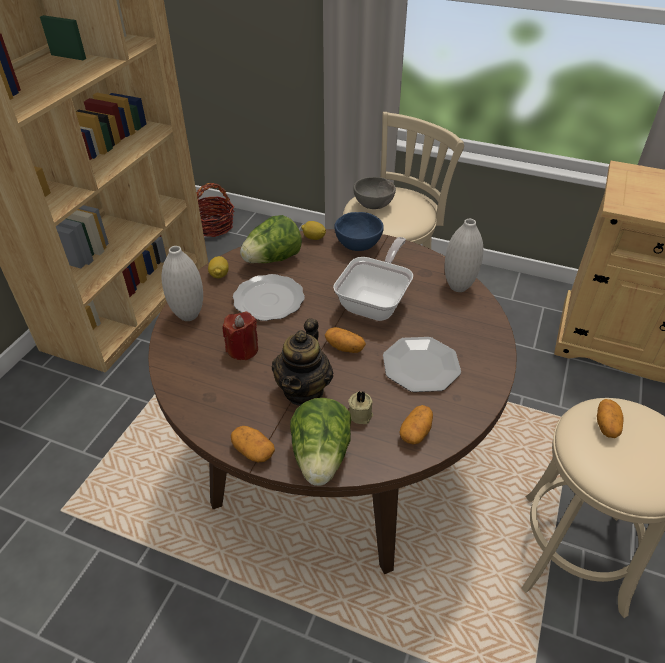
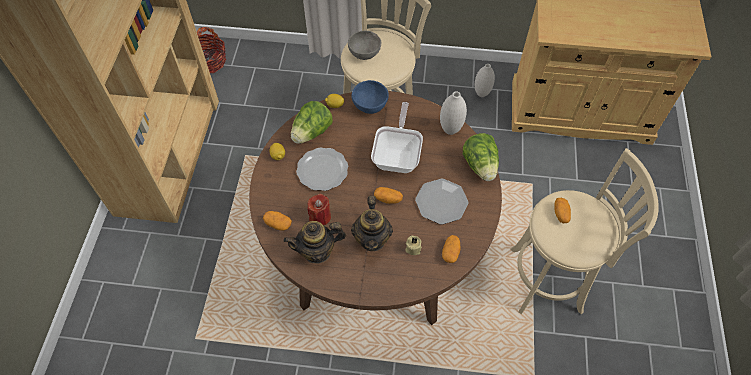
camera: 15 degrees left, 15 degrees up
(188, 315) = (271, 196): white vase -> white vase (481, 94)
(220, 389) = (317, 251): none -> teapot
(253, 451) = (356, 290): potato -> potato (278, 224)
(321, 457) = (399, 284): lettuce -> lettuce (480, 166)

